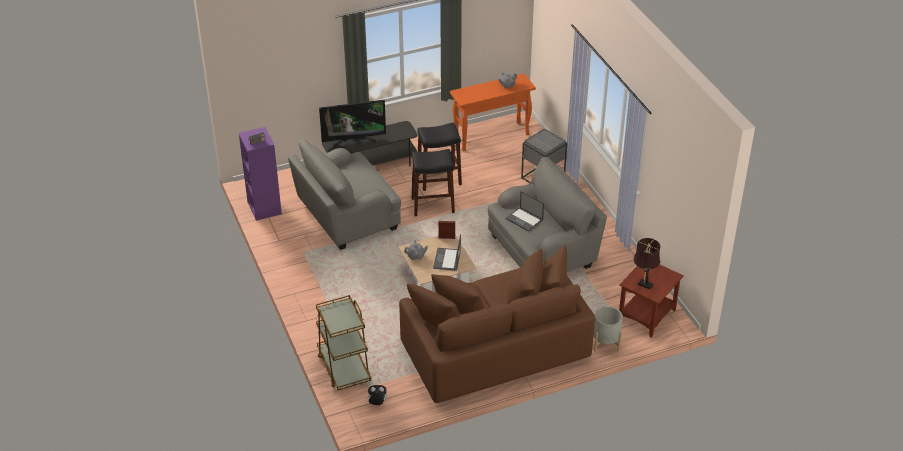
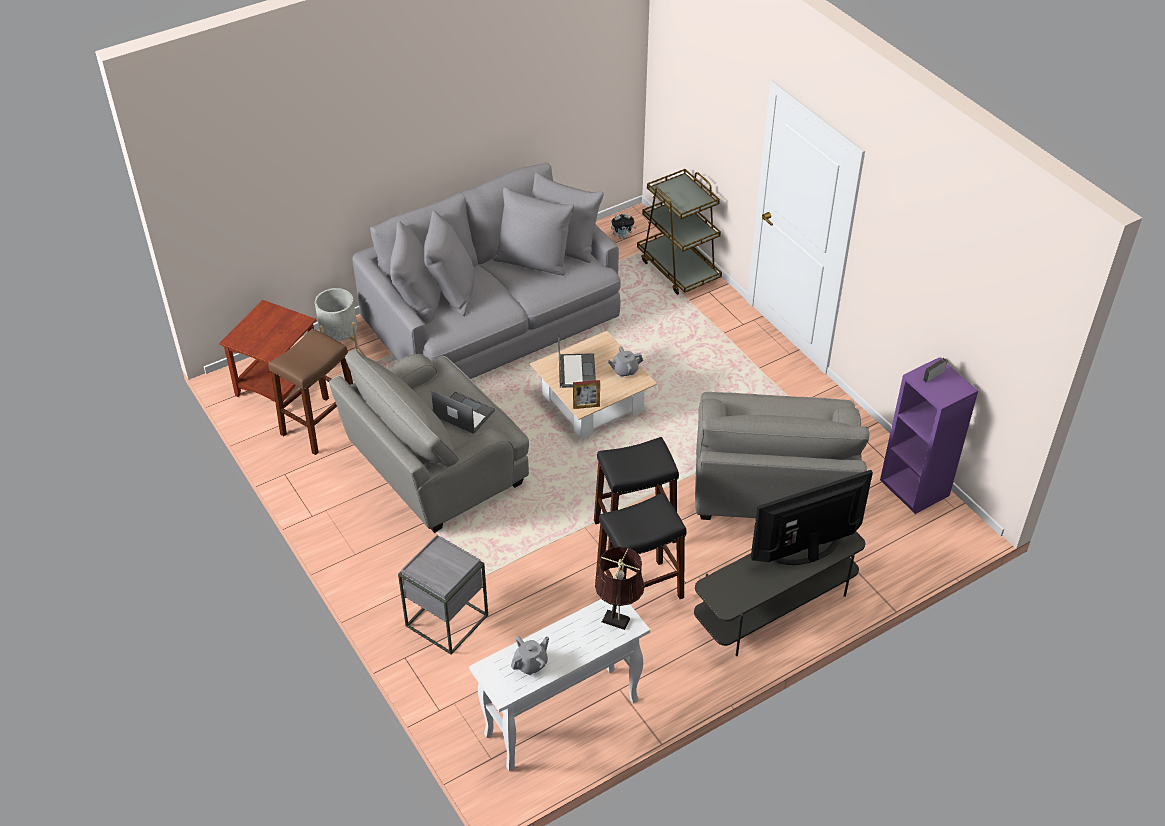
camera: 170 degrees right, 5 degrees up
(346, 217) = (771, 488): grey armchair -> grey armchair turned 135 degrees clockwise
(492, 136) = (561, 719): orange console table -> white console table
(492, 346) = (493, 316): brown sofa -> grey sofa
(616, 284) = (320, 425): none -> brown stool
(644, 284) = (280, 323): brown table lamp -> brown table lamp (618, 621)

